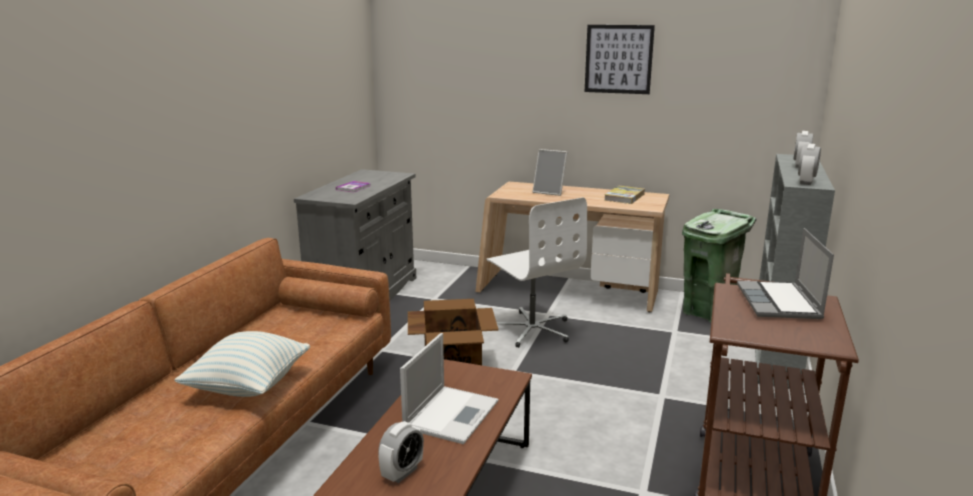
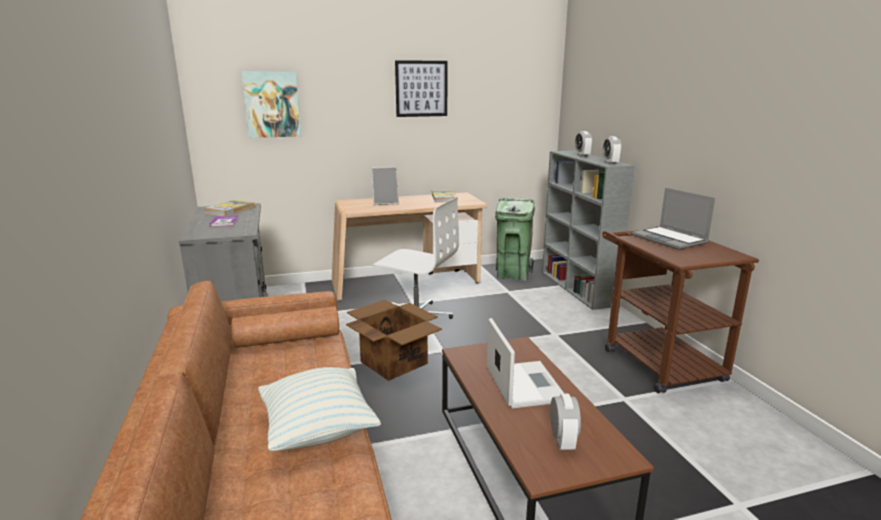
camera: 35 degrees left, 0 degrees up
(377, 177) = (230, 210): none -> book
(452, 71) = (272, 104): none -> picture

